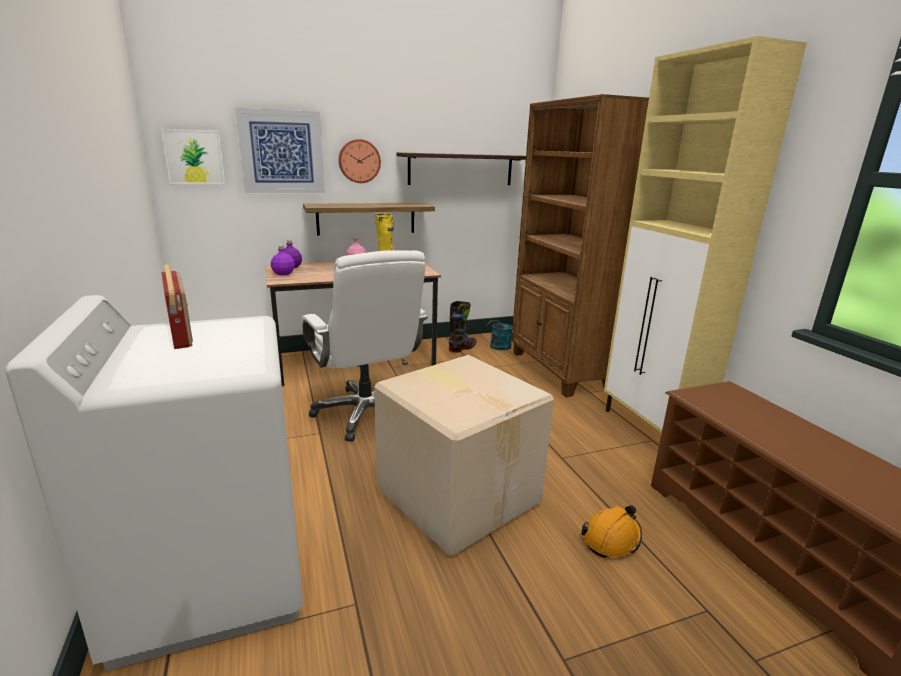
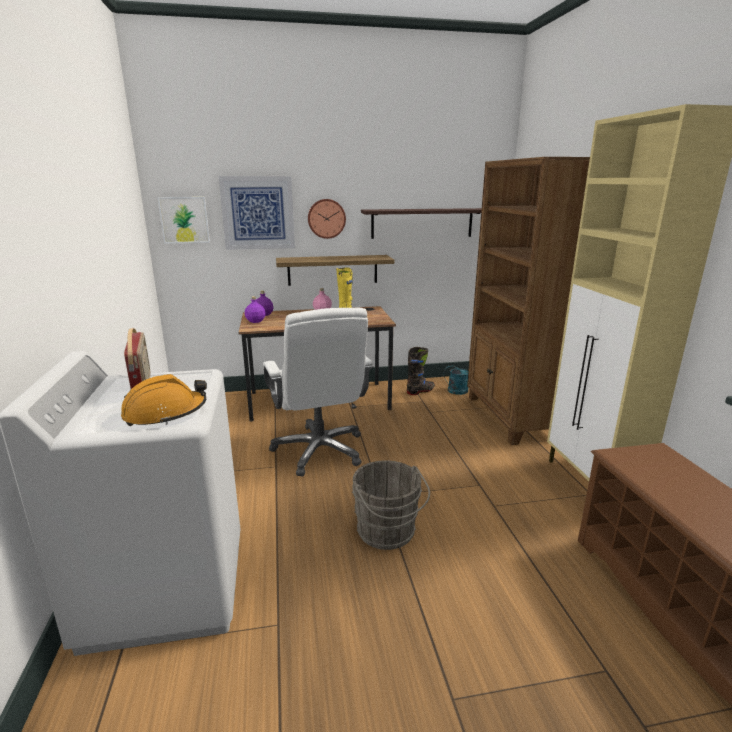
camera: 10 degrees right, 0 degrees up
(458, 494) = (388, 533): cardboard box -> grey bucket
(611, 538) = (525, 589): orange hard hat -> orange hard hat (165, 413)

